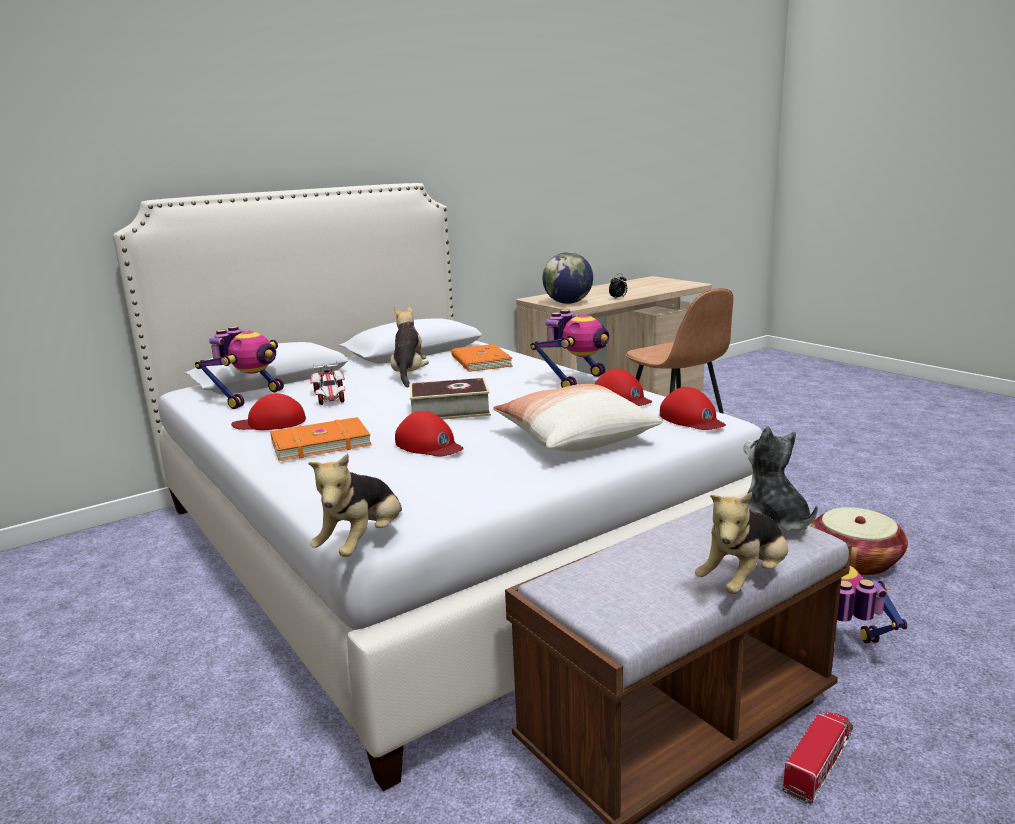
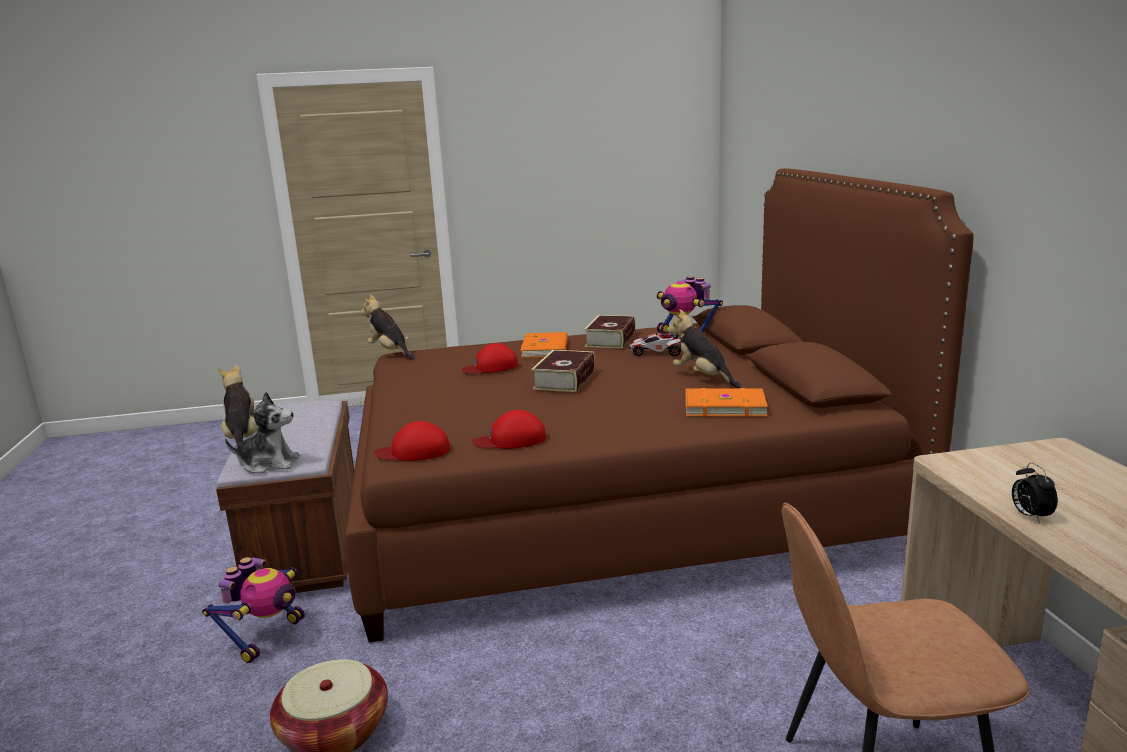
camera: 115 degrees right, 0 degrees up
(270, 423) = (610, 339): red cap -> book
(409, 375) = (703, 378): plush toy -> plush toy turned 150 degrees counterclockwise
(429, 544) = (617, 505): white bed -> brown bed
(568, 303) = (990, 465): globe -> none
(574, 438) = (444, 406): pillow -> none
(575, 381) = (592, 432): toy robot -> none
(818, 762) = (222, 578): toy truck -> none

